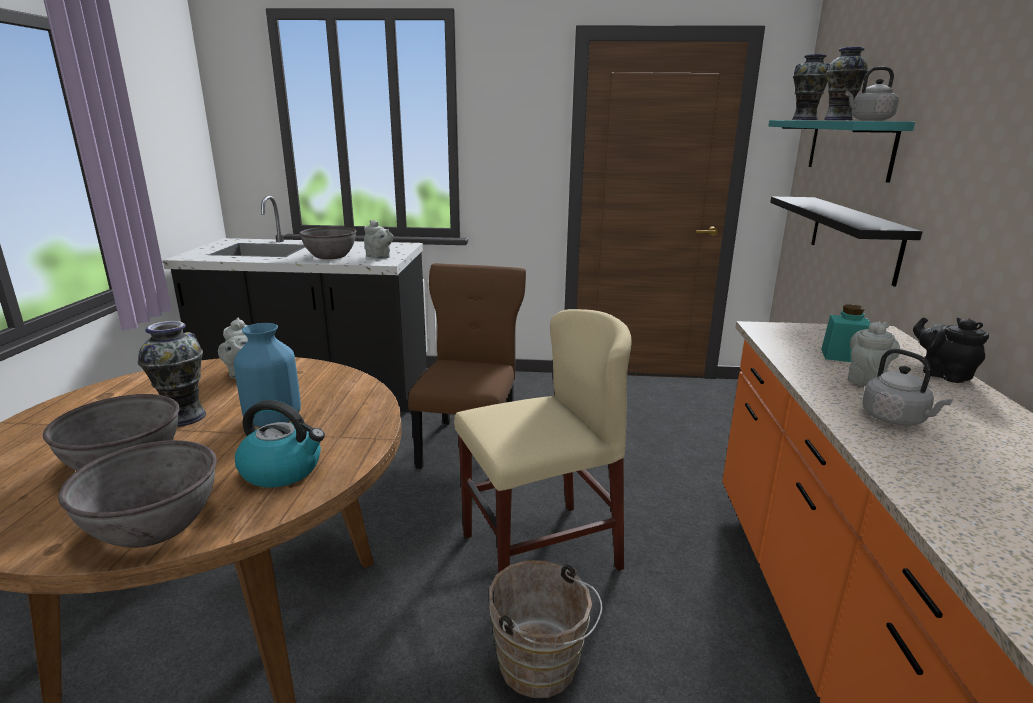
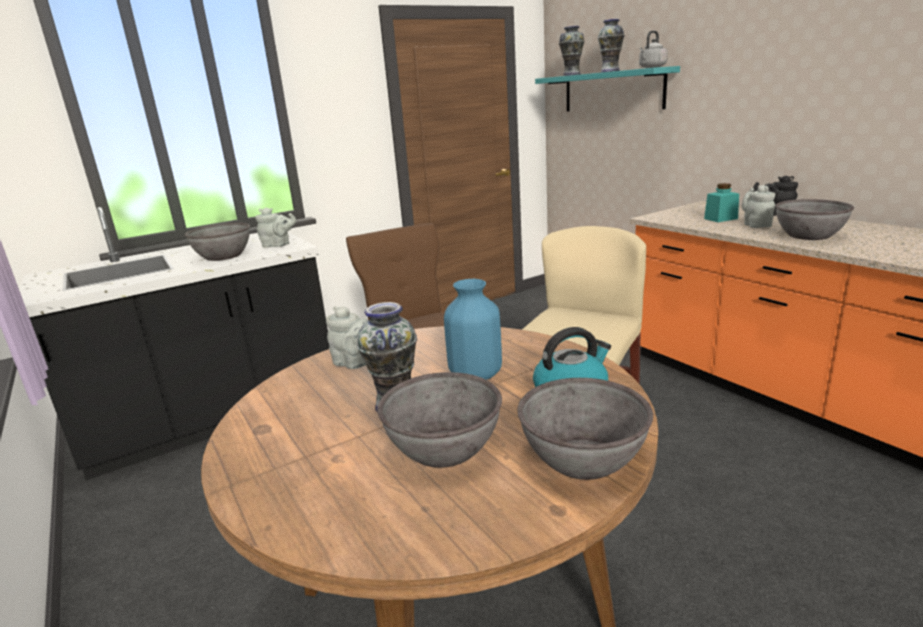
camera: 35 degrees left, 0 degrees up
(542, 669) = (681, 492): brown bucket -> none
(853, 237) = (637, 152): black shelf -> none
(896, 419) = (809, 235): grey kettle -> grey bowl

